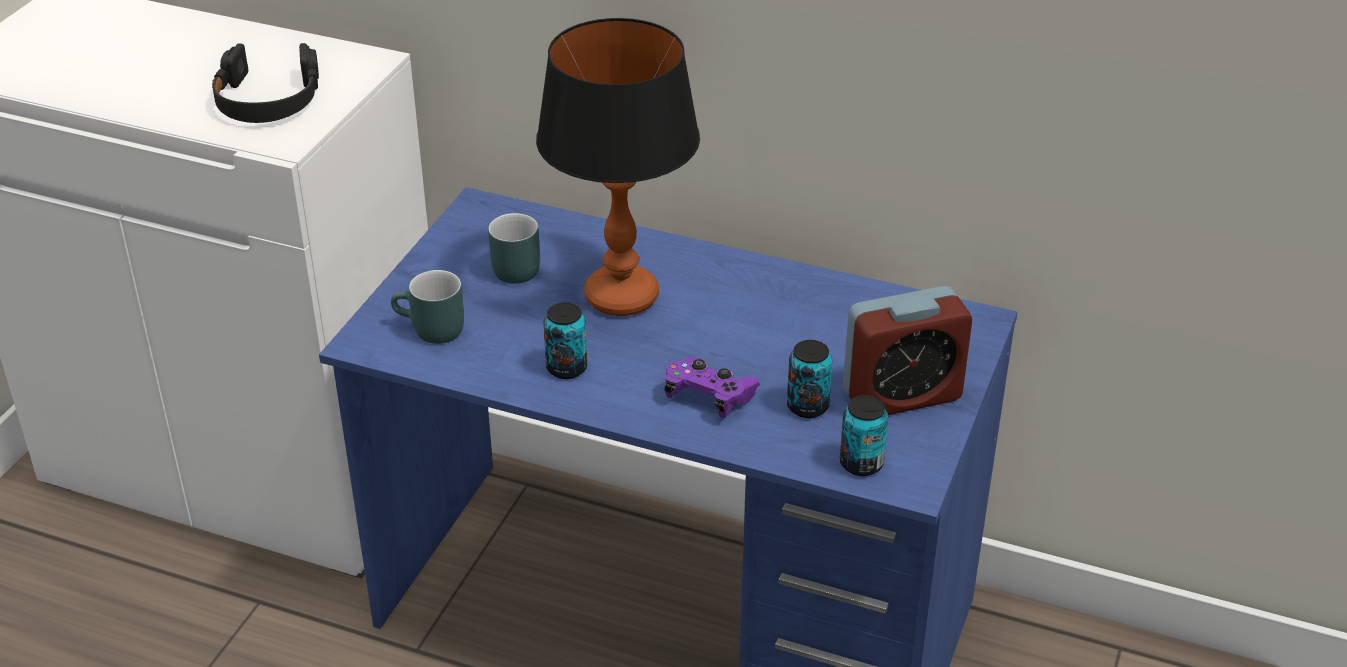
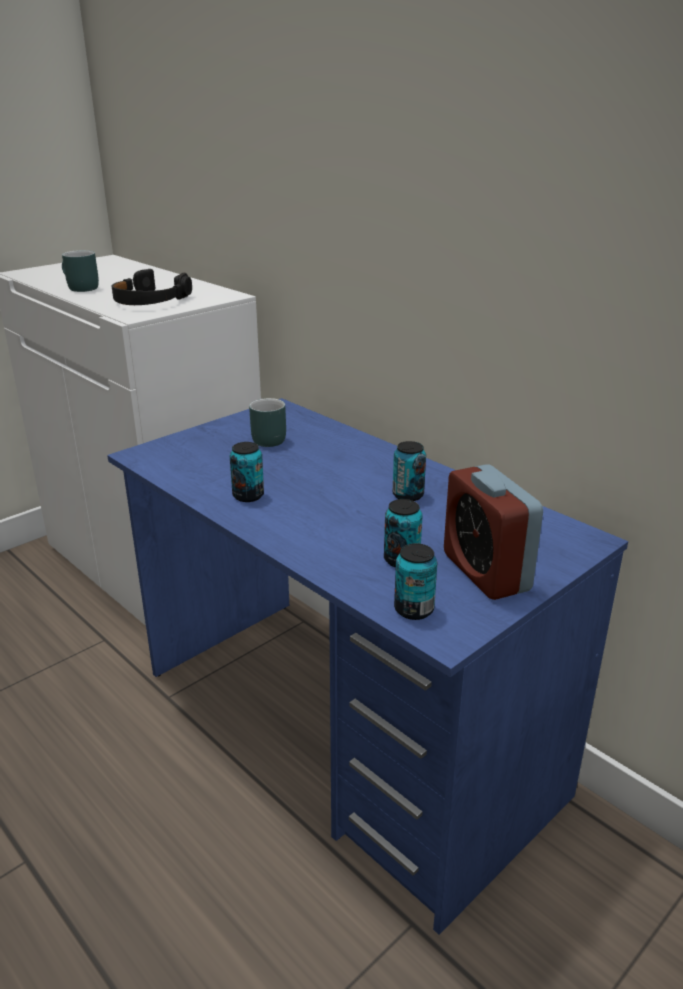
camera: 25 degrees right, 10 degrees down
(430, 331) = (183, 458): turquoise mug -> turquoise mug (78, 288)
(622, 297) = (323, 467): table lamp -> none
(709, 397) = (331, 536): purple game controller -> none
(752, 313) = (408, 495): none -> can
(901, 395) = (485, 572): alarm clock -> alarm clock turned 60 degrees clockwise

